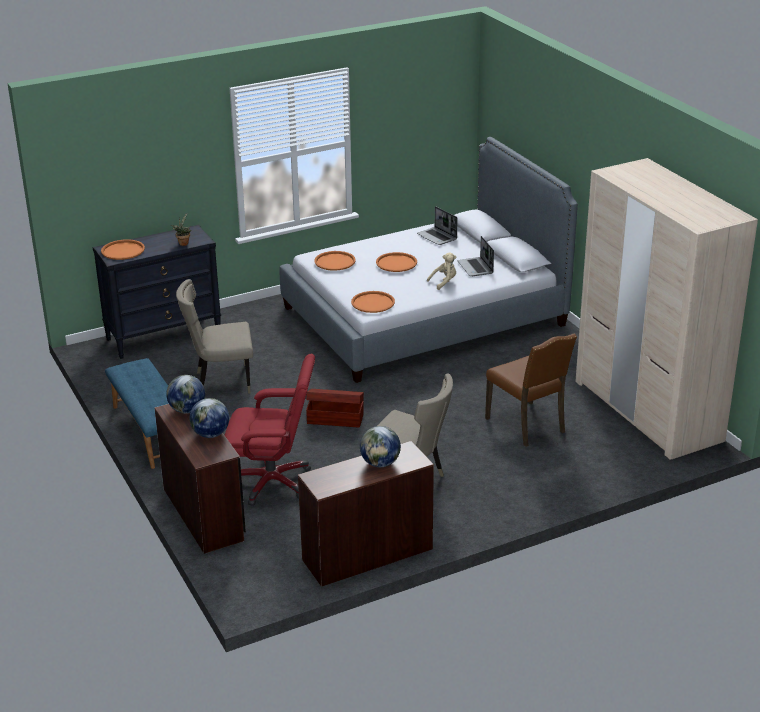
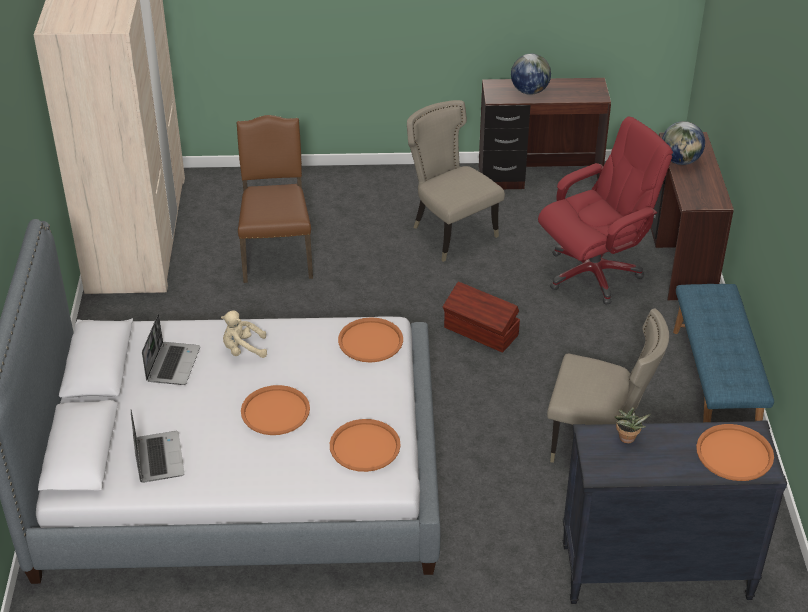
camera: 155 degrees left, 10 degrees up
(187, 410) = (697, 194): globe -> none
(272, 481) = (594, 273): red office chair -> red office chair turned 120 degrees clockwise

